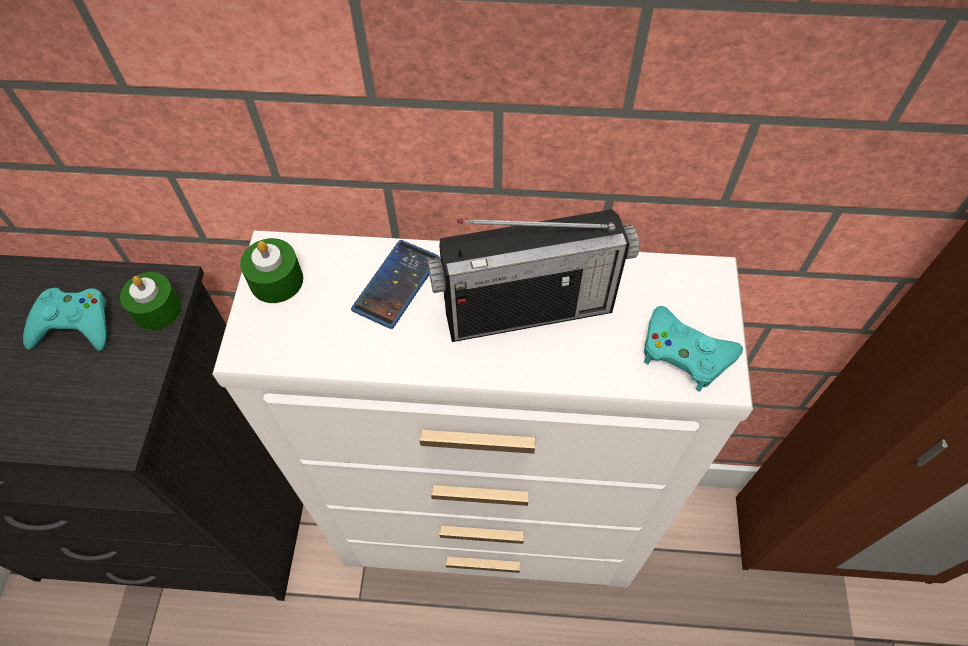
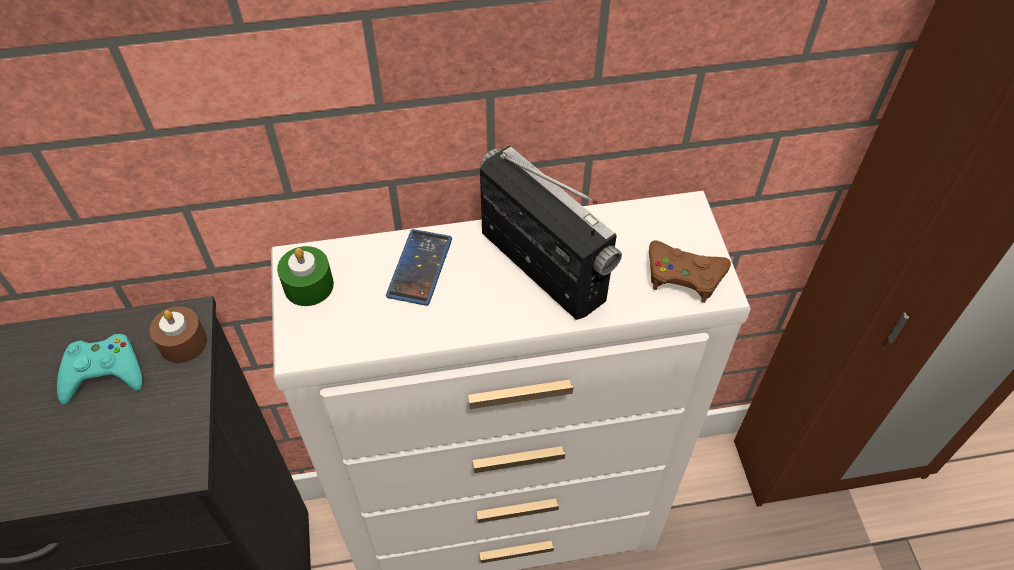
camera: 15 degrees left, 5 degrees down
(157, 309) = (183, 342): green candle -> brown candle
(528, 310) = (542, 266): radio -> radio turned 105 degrees counterclockwise
(685, 353) = (684, 274): turquoise game controller -> brown game controller

